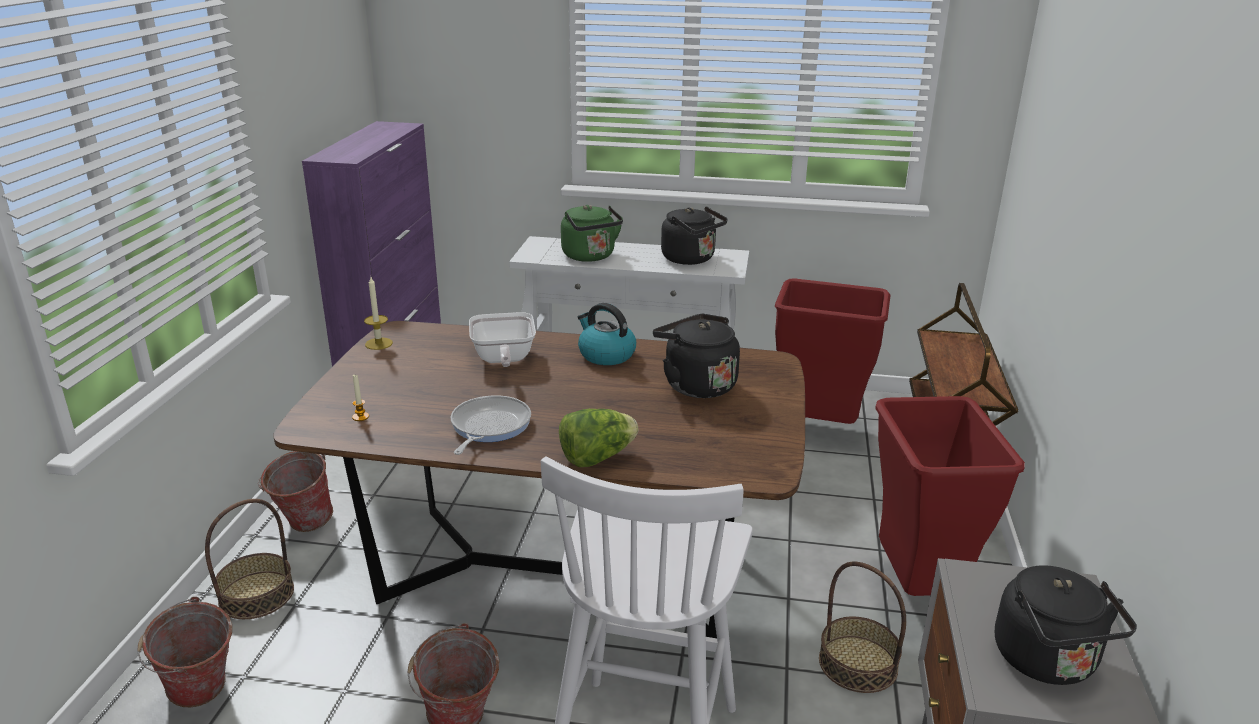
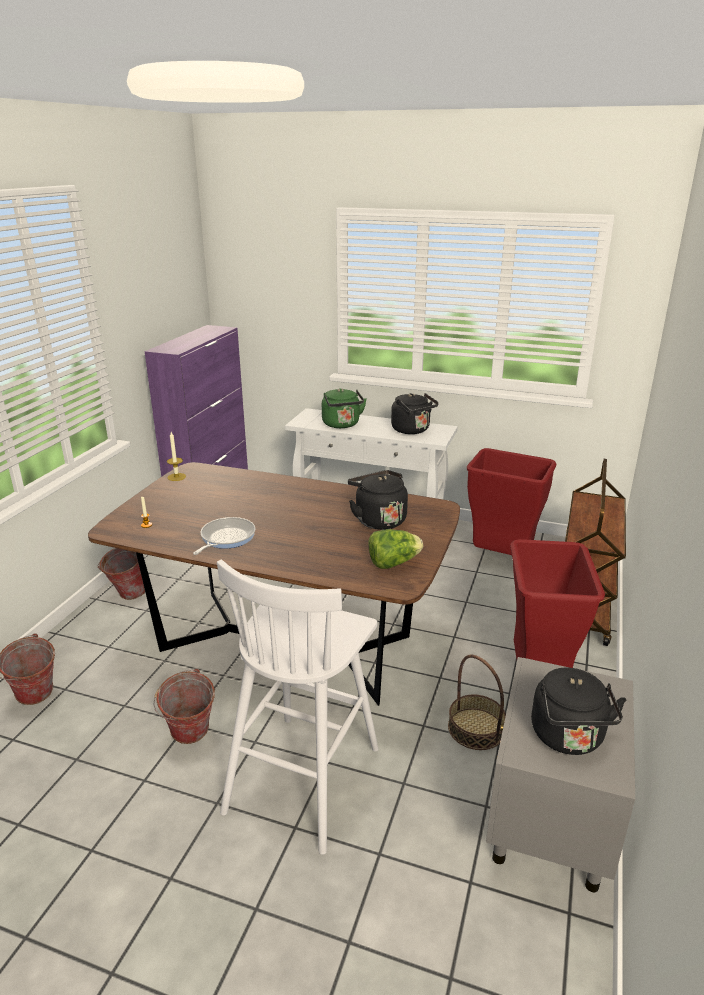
camera: 10 degrees right, 0 degrees up
(256, 595) = (86, 637): basket -> none
(503, 360) = (253, 493): frying pan -> none
(597, 458) = (289, 564): lettuce -> lettuce (393, 563)
(605, 355) = (324, 494): kettle -> none

